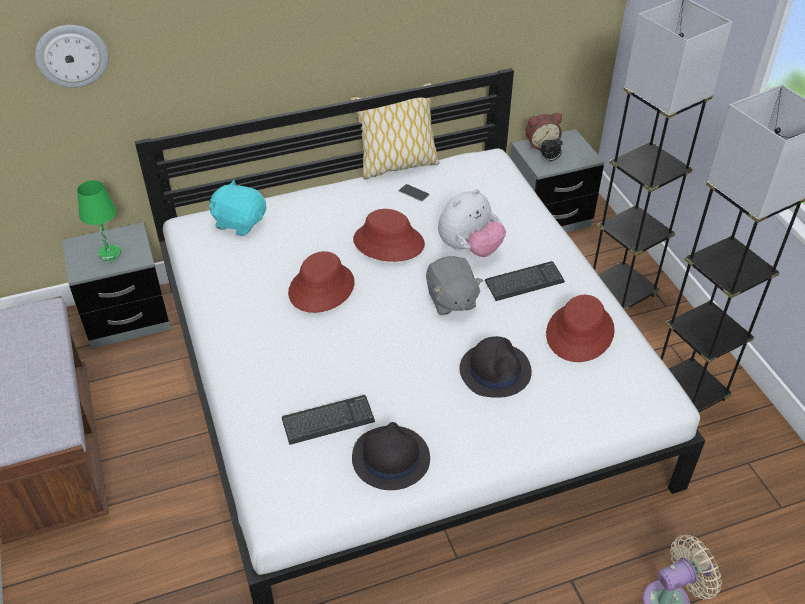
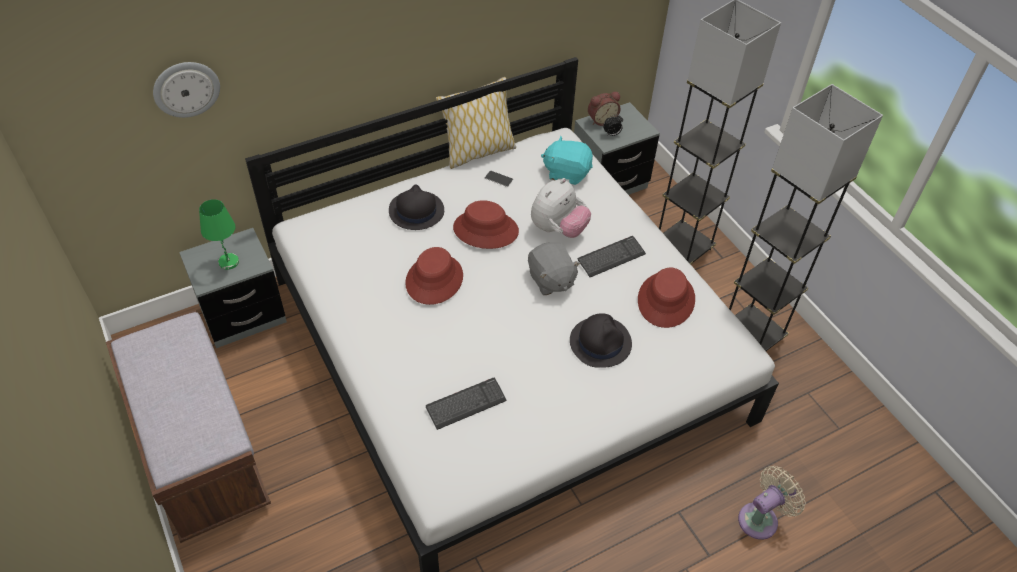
camera: 10 degrees left, 5 degrees up
(239, 222) = (345, 221): turquoise plush toy -> turquoise plush toy (567, 172)
(390, 458) = (526, 432): black hat -> black hat (416, 211)

